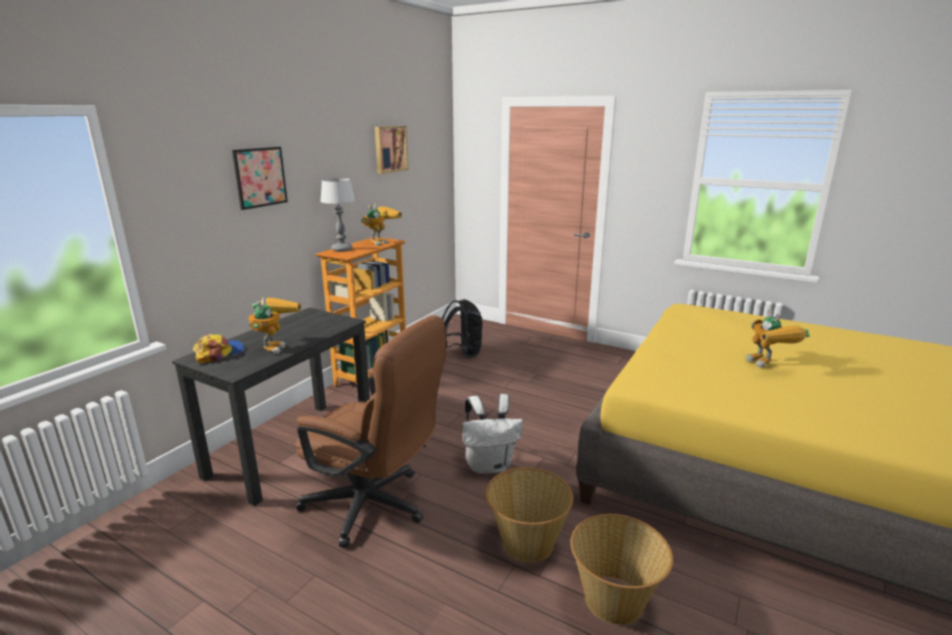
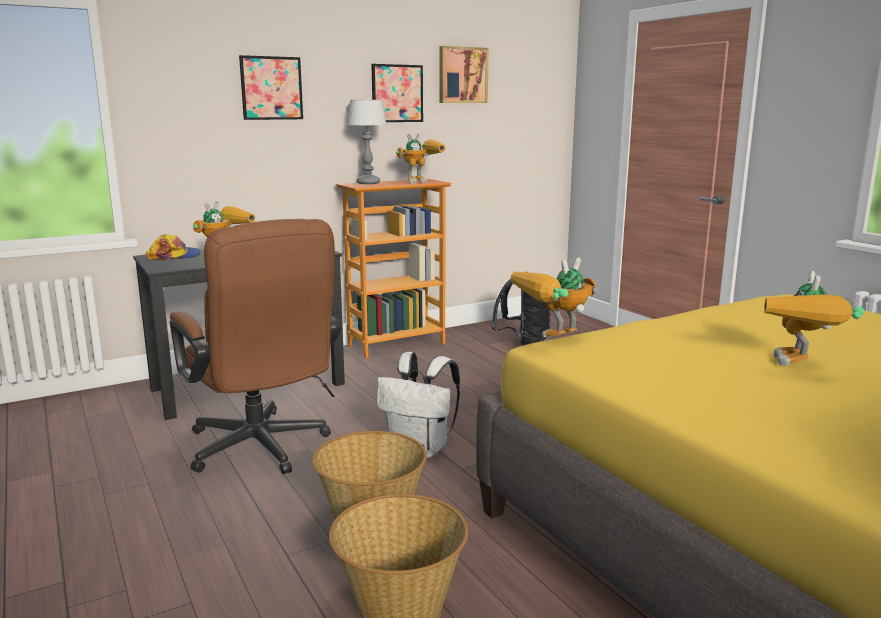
camera: 30 degrees right, 5 degrees down
(350, 169) = (397, 93): none -> picture
(631, 379) = (553, 341): none -> toy robot

